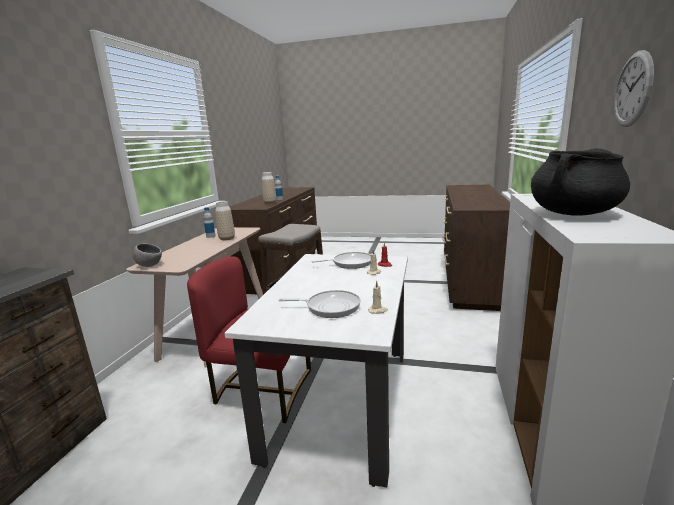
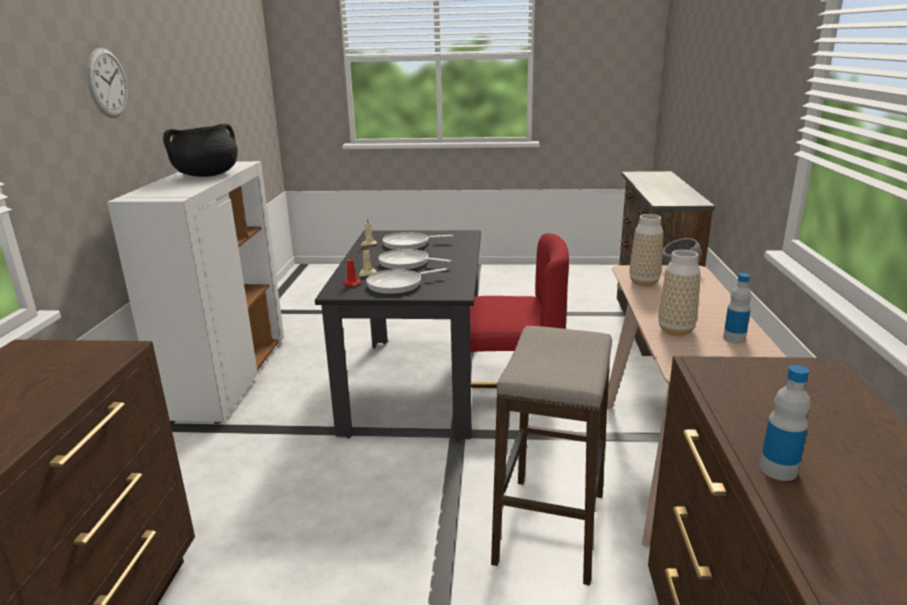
camera: 170 degrees right, 5 degrees up
(270, 203) = (747, 414): vase -> vase (644, 282)
(339, 281) = (407, 263): none -> frying pan
(341, 400) = (416, 385): white dining table -> black dining table

